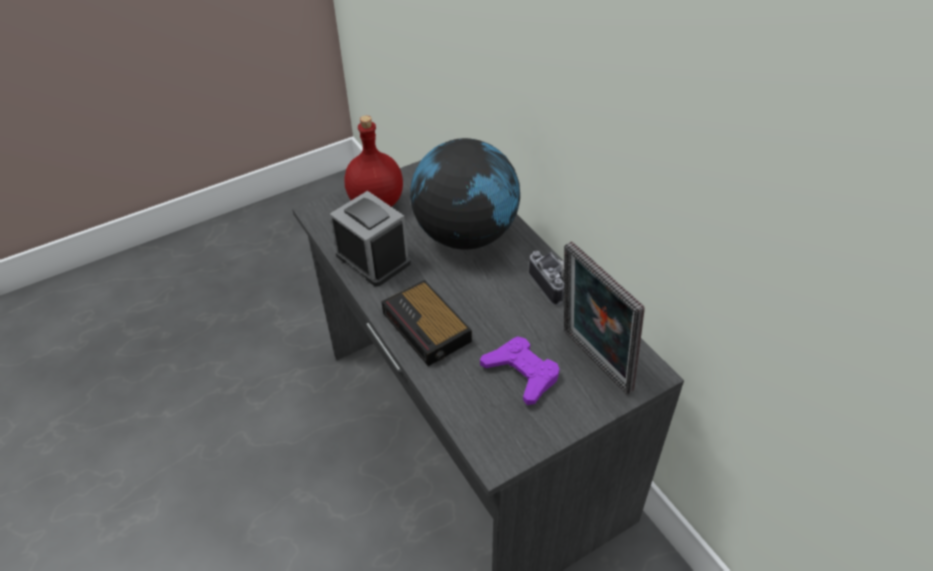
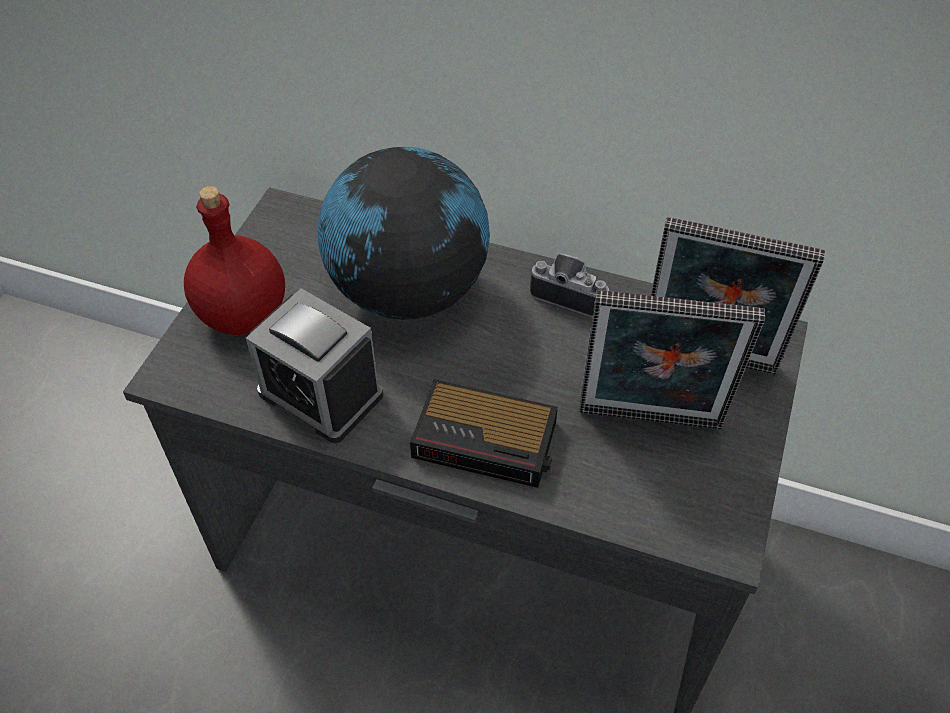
camera: 40 degrees left, 5 degrees up
(373, 259) = (320, 394): alarm clock -> alarm clock turned 150 degrees counterclockwise
(521, 373) = (649, 423): purple game controller -> picture frame

